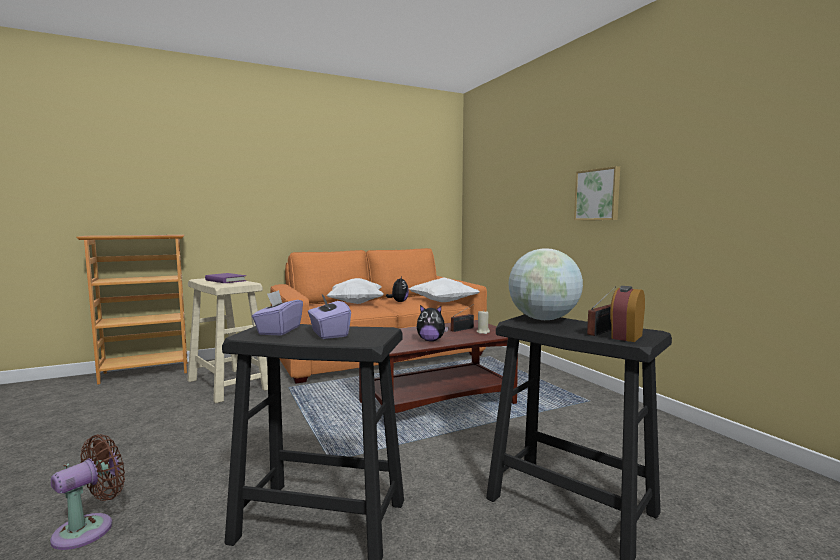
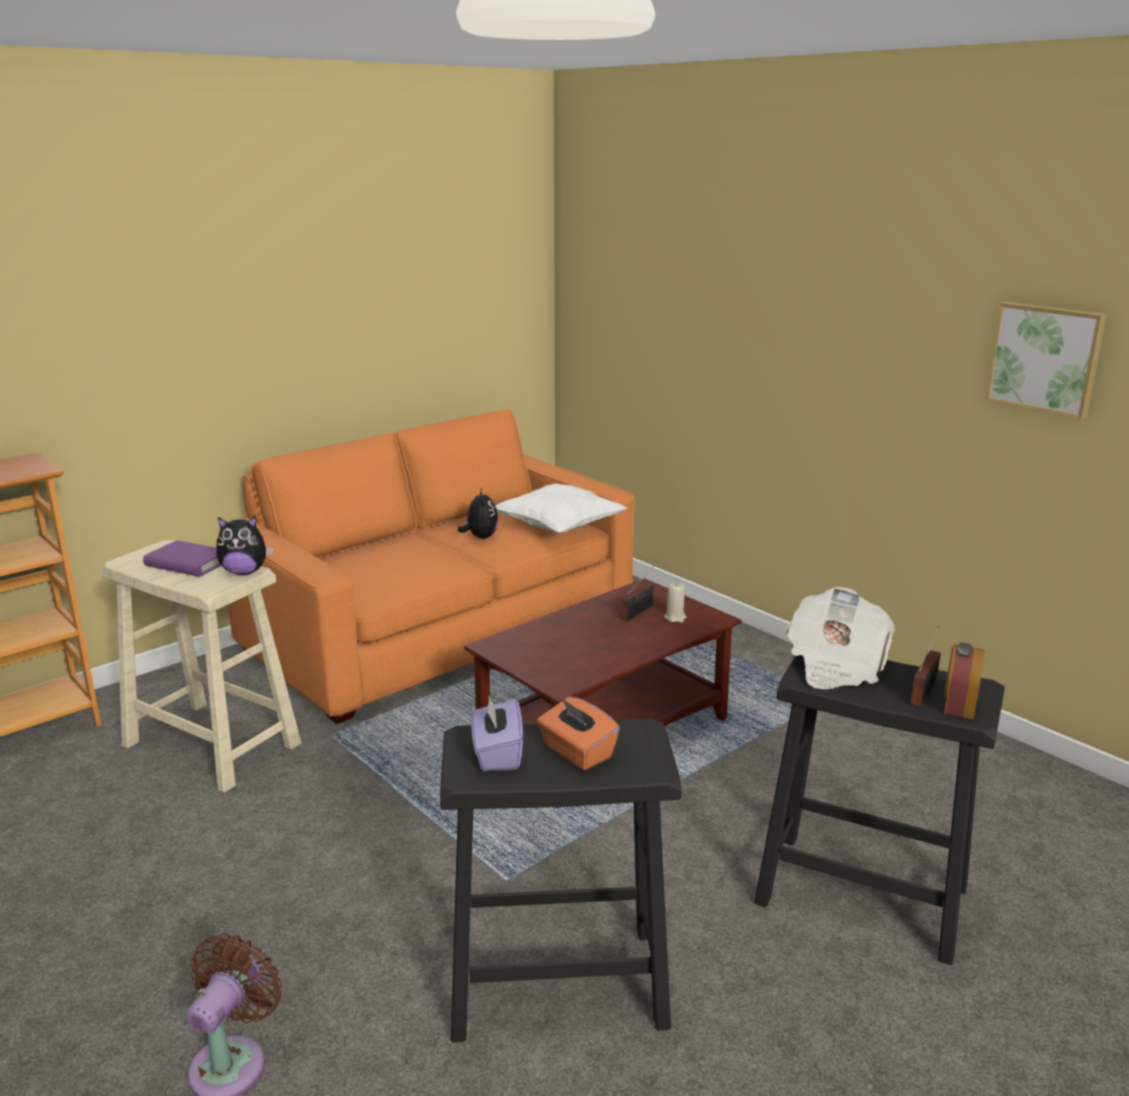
camera: 15 degrees left, 15 degrees up
(328, 334) = (577, 752): purple tissue box -> orange tissue box
(356, 303) = (405, 551): white pillow -> none
(431, 340) = (606, 652): plush toy -> plush toy (245, 572)
(543, 319) = (835, 665): globe -> newspaper
(598, 194) = (847, 358): picture -> picture (1045, 358)

